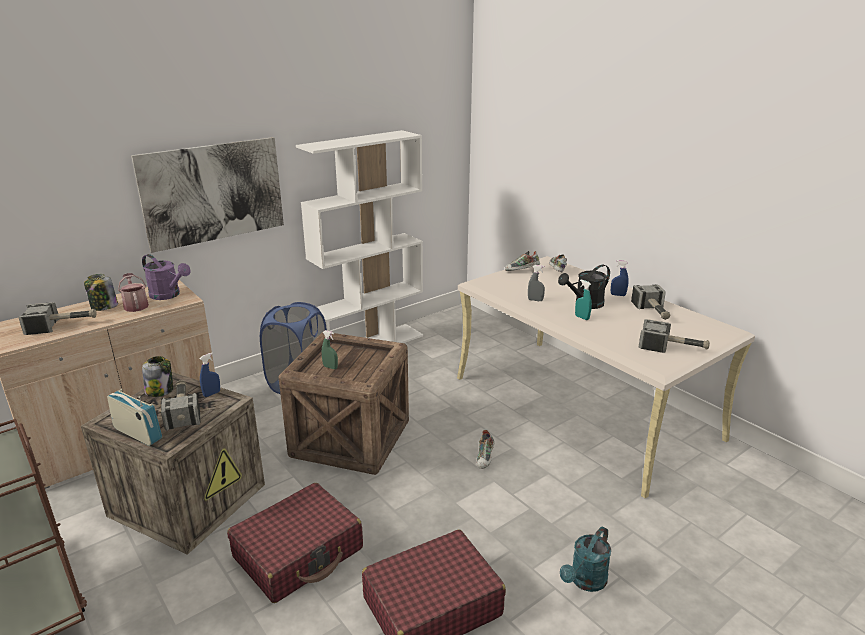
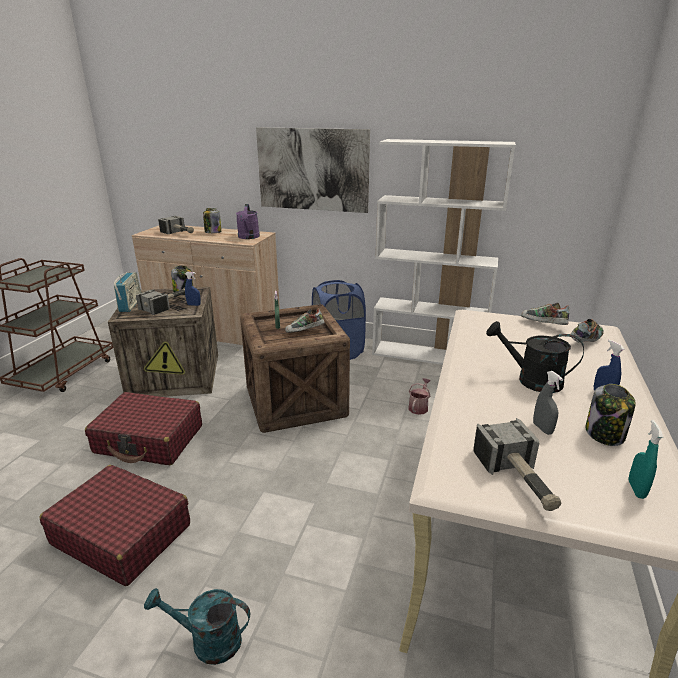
camera: 55 degrees right, 0 degrees up
(135, 305) = (224, 236): watering can -> watering can (419, 407)
(485, 458) = (343, 483): shoe -> shoe (305, 332)
(535, 300) = (486, 350): grey spray bottle -> grey spray bottle (542, 428)
(582, 318) = (491, 388): turquoise spray bottle -> turquoise spray bottle (636, 489)
(653, 312) = (605, 434): hammer -> jar

